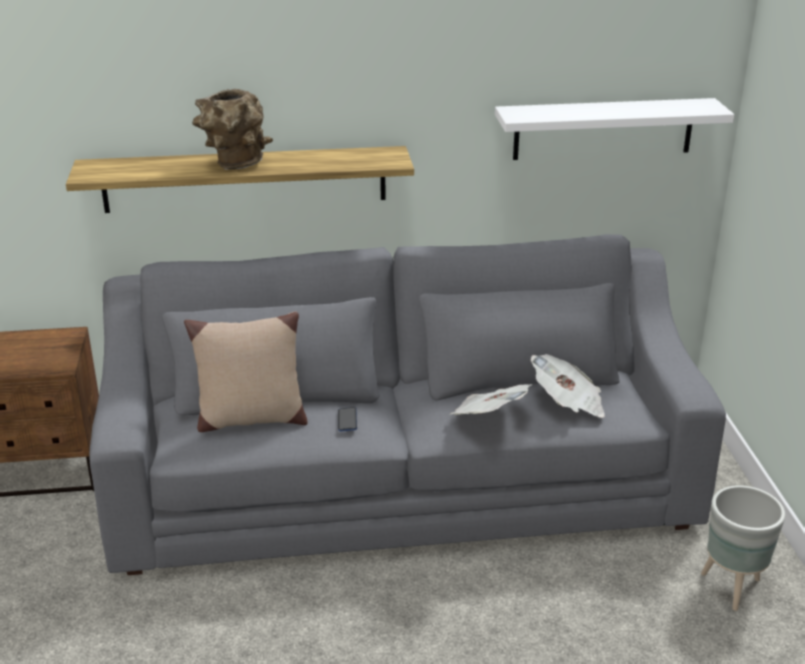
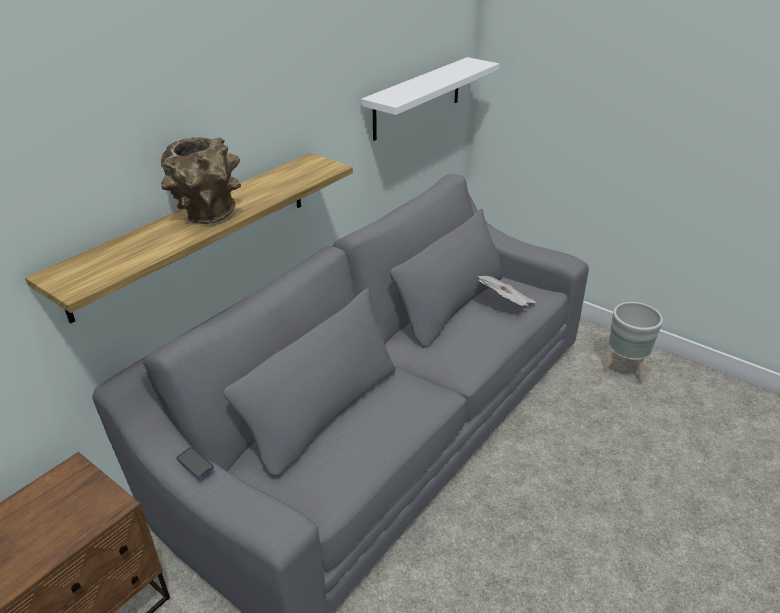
camera: 45 degrees left, 5 degrees up
(250, 419) = (342, 440): beige pillow -> none
(347, 420) = (407, 396): phone -> phone (195, 463)
(489, 417) = (484, 338): newspaper -> none

